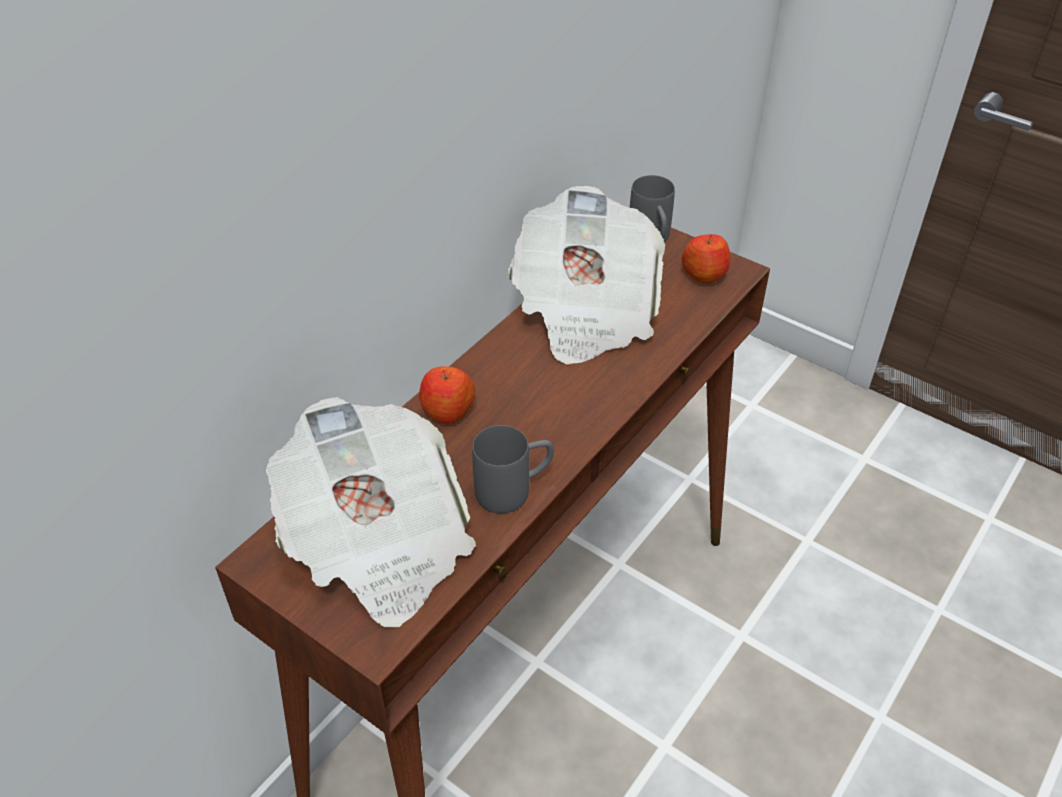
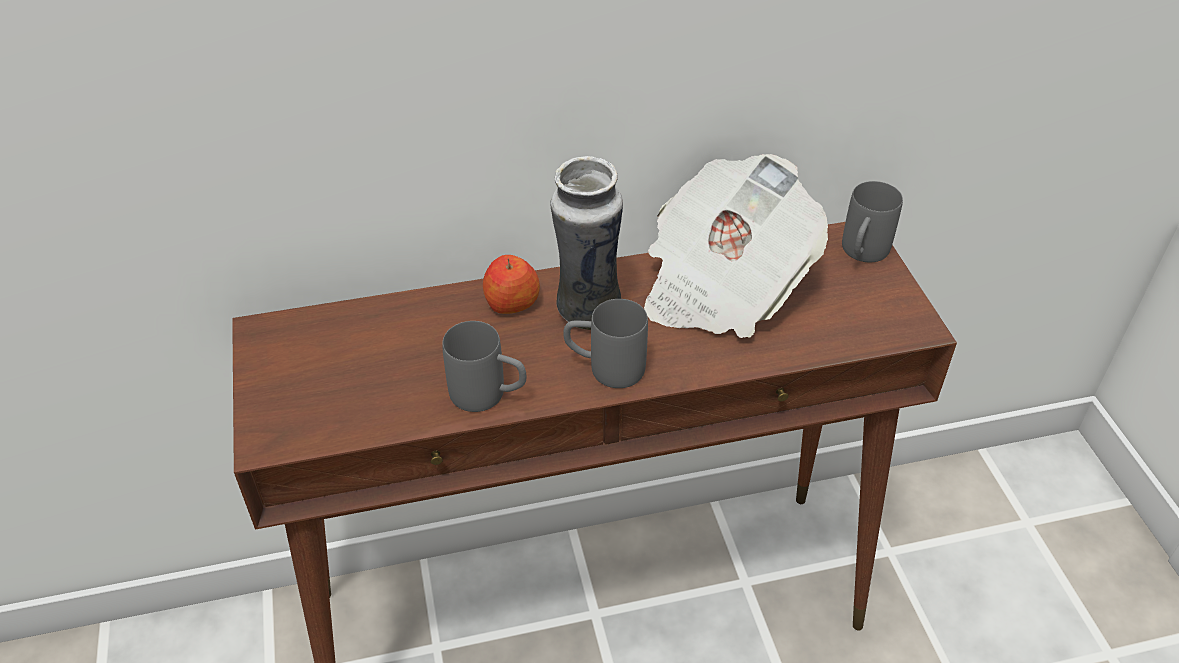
camera: 40 degrees right, 0 degrees up
(378, 543) = (348, 371): newspaper -> none
(514, 384) = (587, 312): none -> vase
(574, 417) = (604, 368): none -> grey mug
(704, 274) = (877, 312): apple -> none

